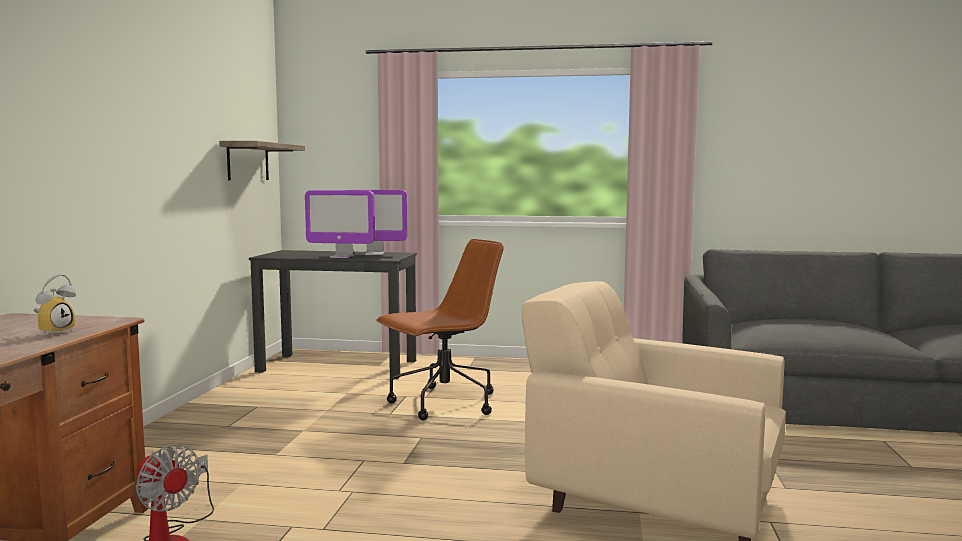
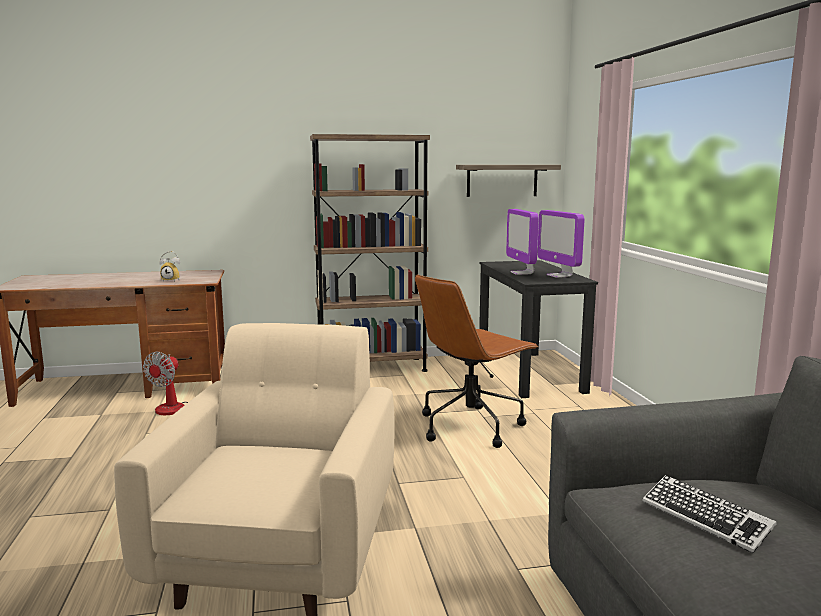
camera: 70 degrees right, 5 degrees up
(201, 416) = (371, 367): none -> brown bookcase
(443, 404) = (471, 426): brown office chair -> brown office chair turned 105 degrees clockwise
(800, 327) = (705, 519): none -> keyboard

